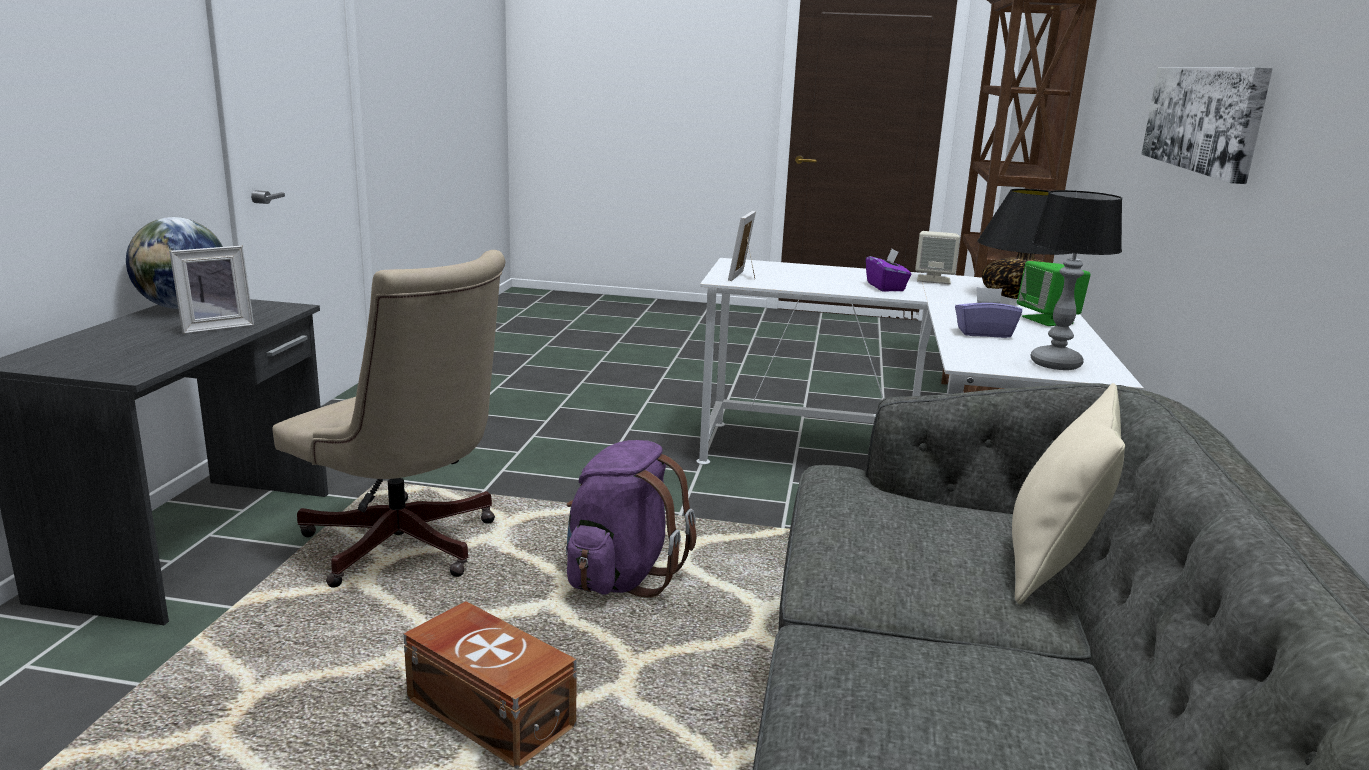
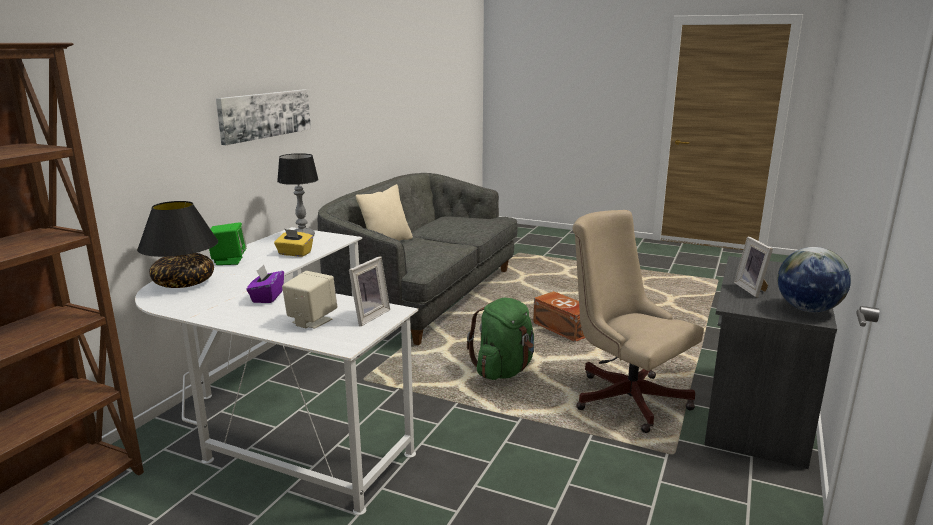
camera: 165 degrees left, 0 degrees up
(216, 326) = (752, 289): picture frame -> picture frame turned 75 degrees counterclockwise
(621, 576) = (504, 370): purple backpack -> green backpack
(934, 279) = (200, 306): beige speaker -> beige speaker (311, 321)
(984, 333) = (294, 253): purple tissue box -> yellow tissue box

